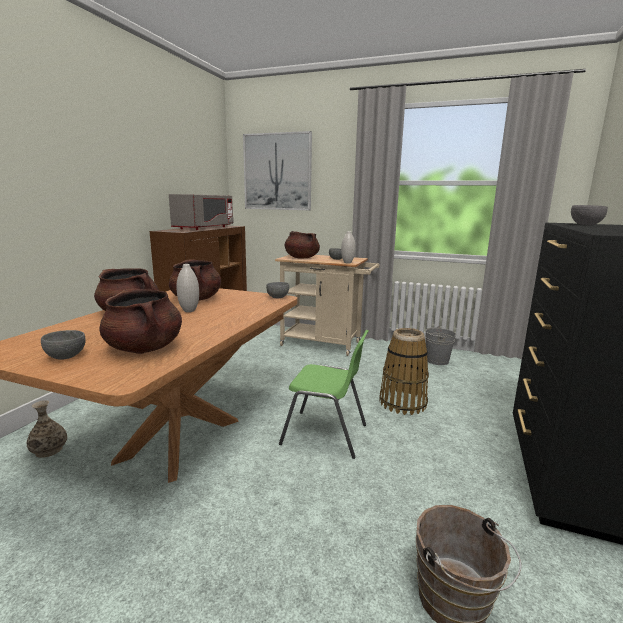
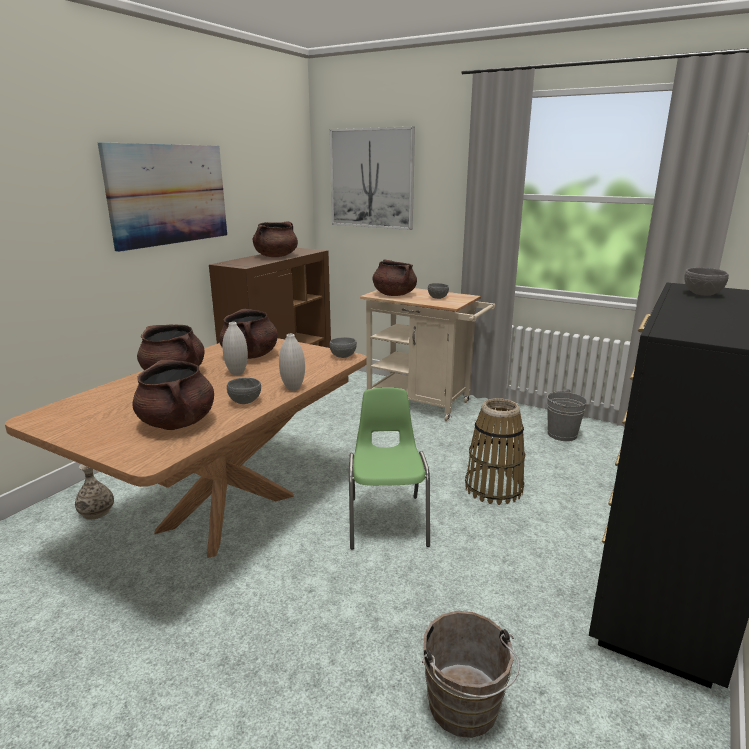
camera: 10 degrees right, 5 degrees up
(65, 357) = (101, 429): grey bowl -> grey bowl (244, 402)
(116, 167) = (168, 194): none -> picture
(205, 228) = (276, 256): grey microwave -> brown cooking pot
(326, 434) = (387, 520): green chair -> green chair turned 120 degrees counterclockwise
(347, 263) = (448, 305): white vase -> white vase (293, 388)

